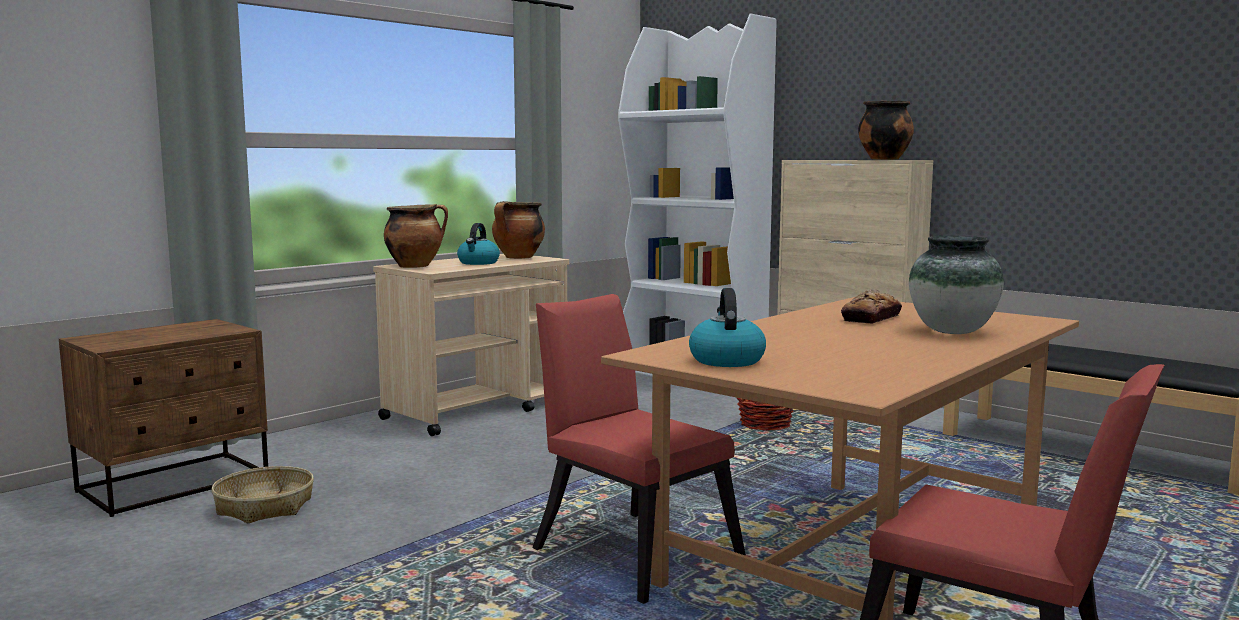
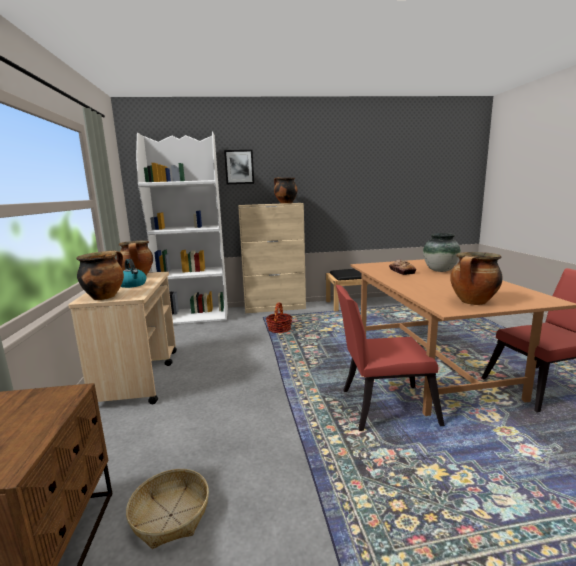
camera: 50 degrees left, 5 degrees up
(726, 360) = (473, 302): kettle -> cooking pot
(818, 80) = (239, 167): none -> picture

